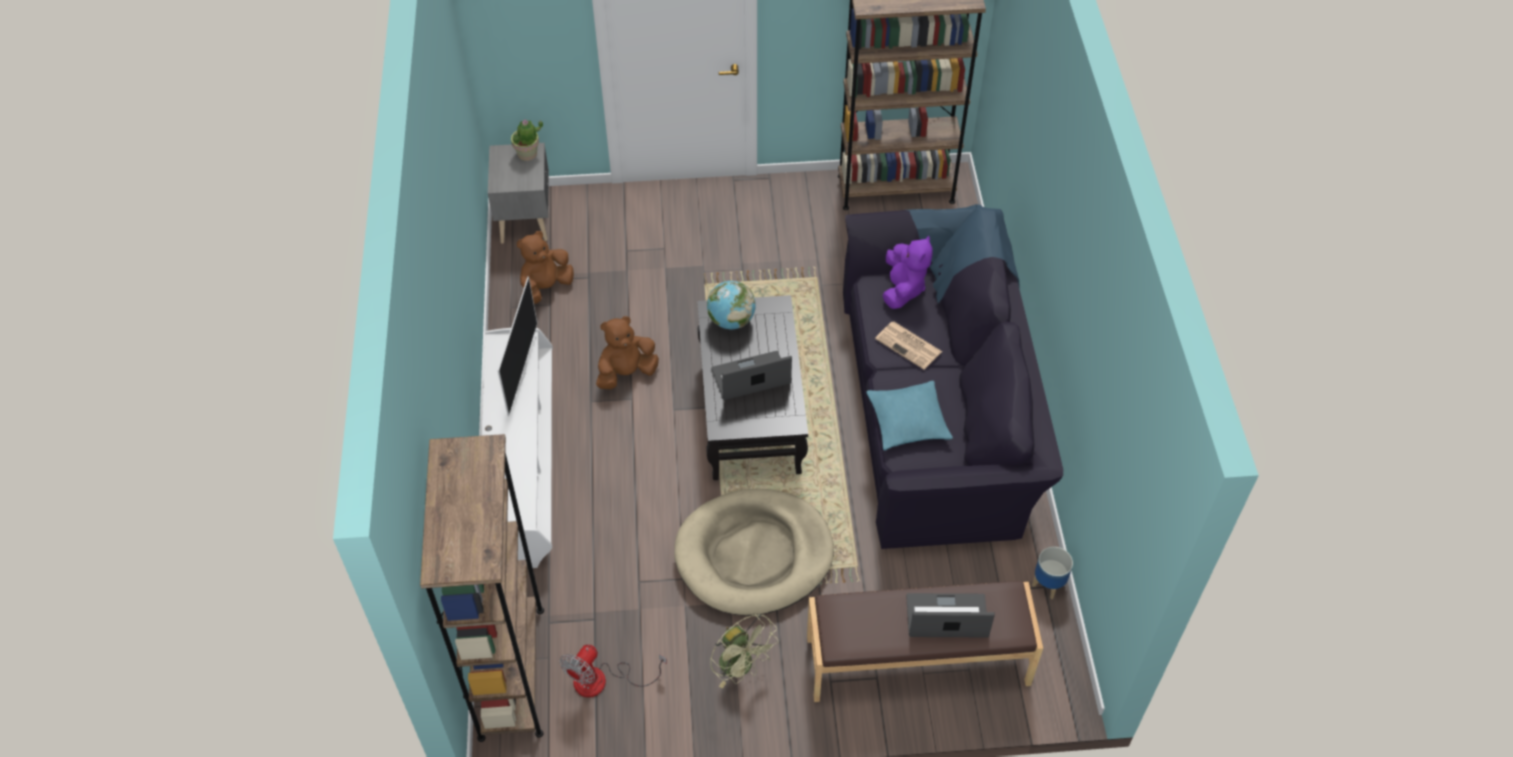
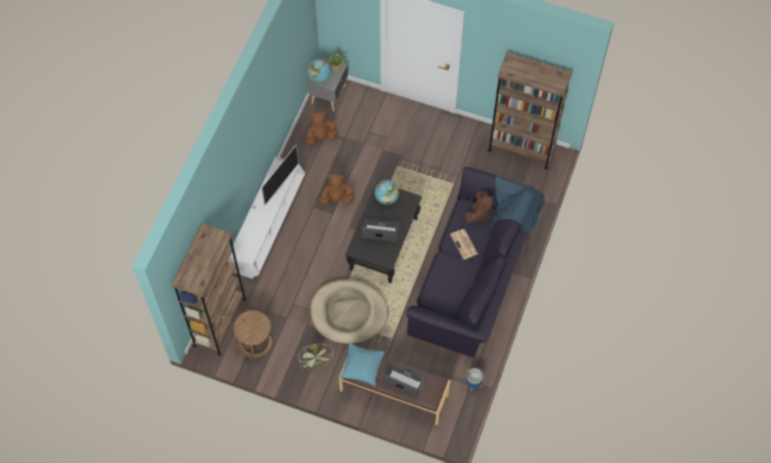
camera: 25 degrees right, 10 degrees up
(506, 178) = (319, 78): none -> globe
(602, 681) = (255, 342): fan -> brown stool
(903, 289) = (478, 213): purple plush toy -> brown plush toy
(908, 421) = (442, 282): turquoise pillow -> turquoise pillow (362, 366)

